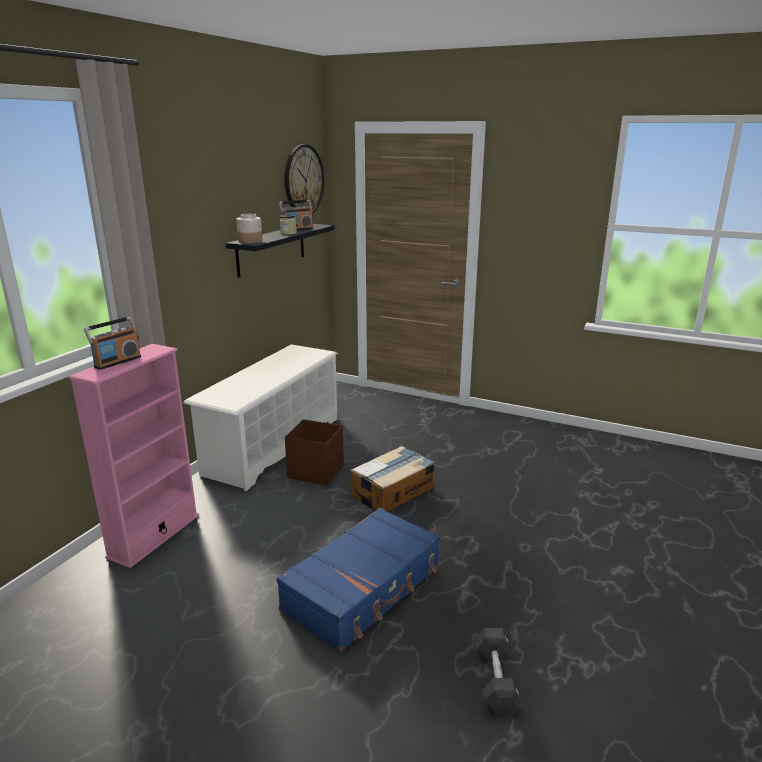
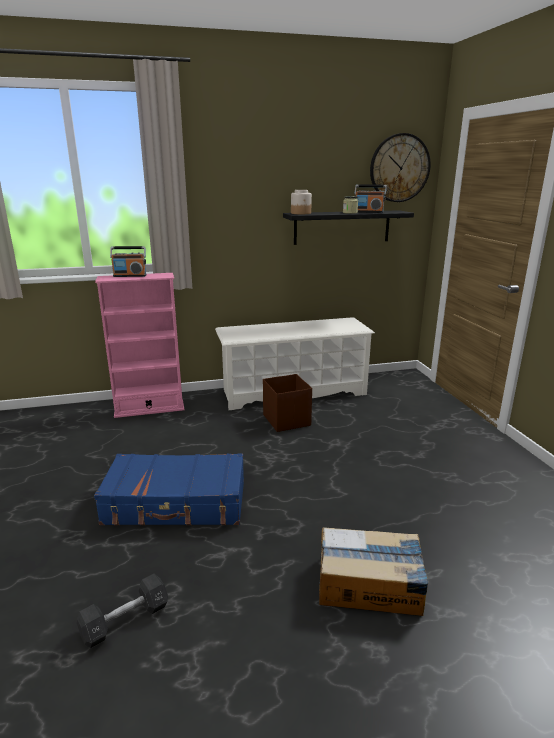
camera: 50 degrees right, 0 degrees up
(393, 491) = (309, 460): cardboard box -> cardboard box (369, 585)

